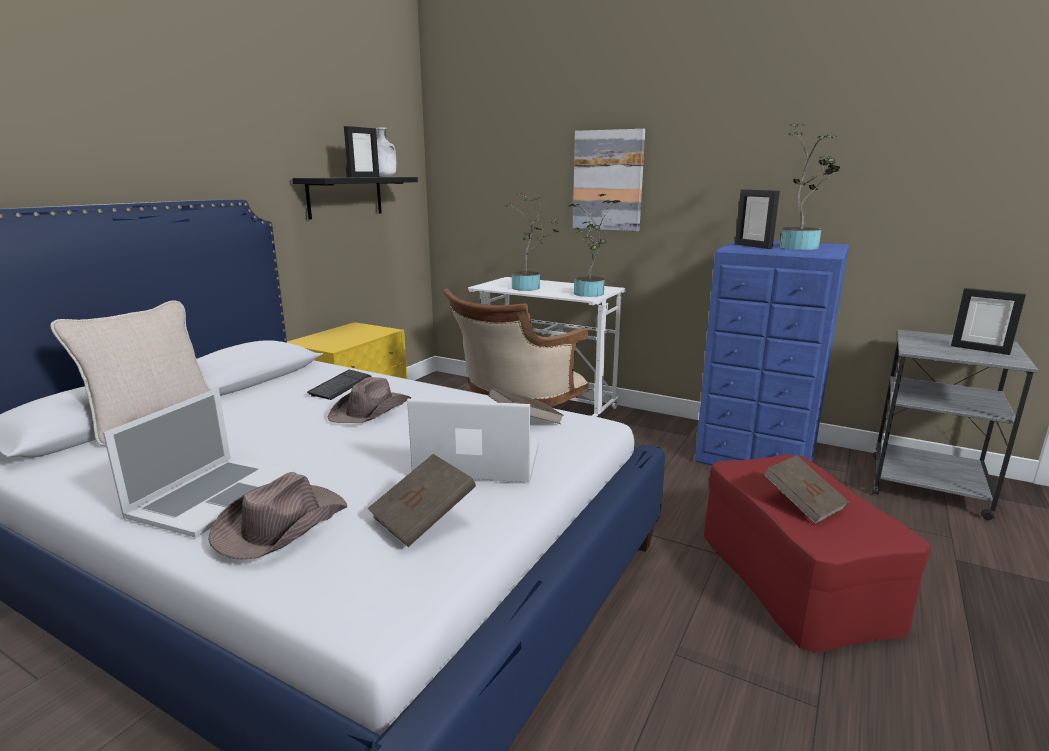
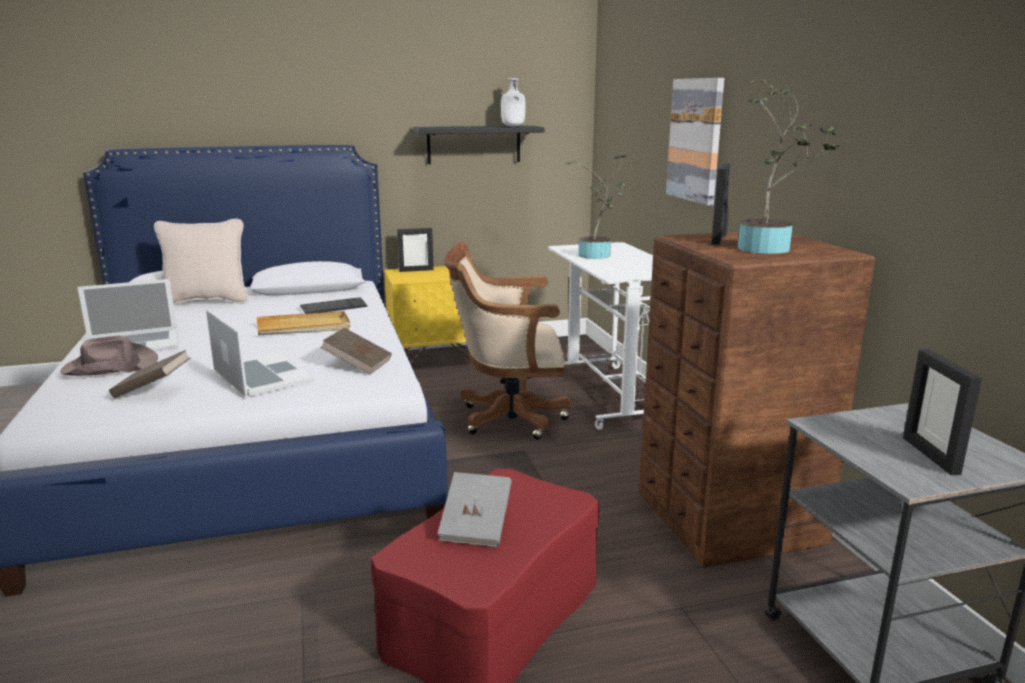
camera: 45 degrees right, 0 degrees up
(363, 177) = (473, 127): picture frame -> picture frame (416, 270)
(372, 410) = (304, 327): brown hat -> beige tray
(588, 294) = (624, 272): potted plant -> none
(757, 454) = (728, 519): blue dresser -> brown dresser
(803, 504) = (476, 526): brown book -> grey book

